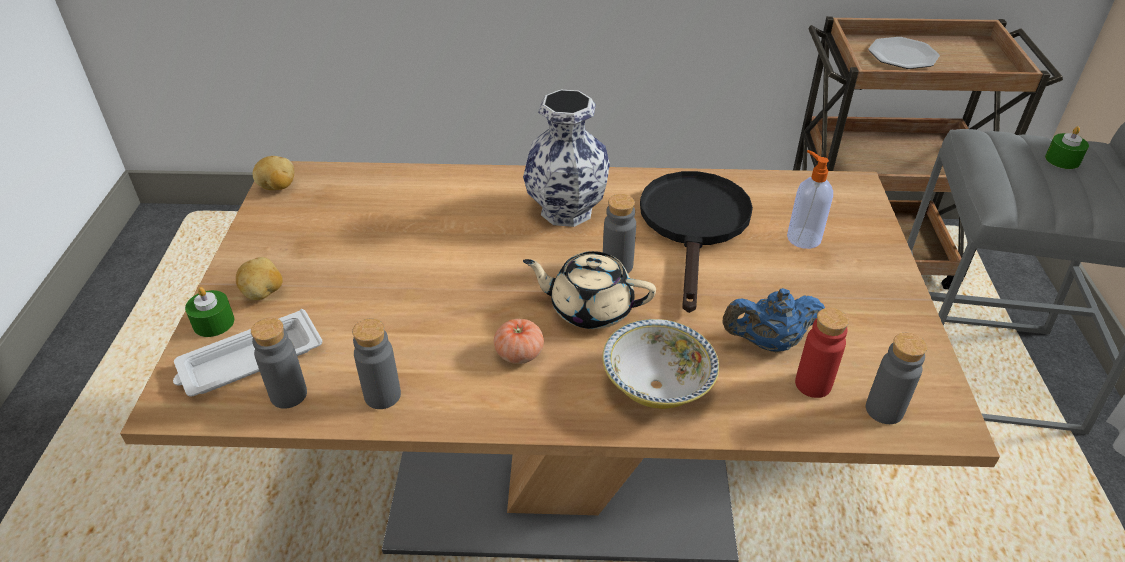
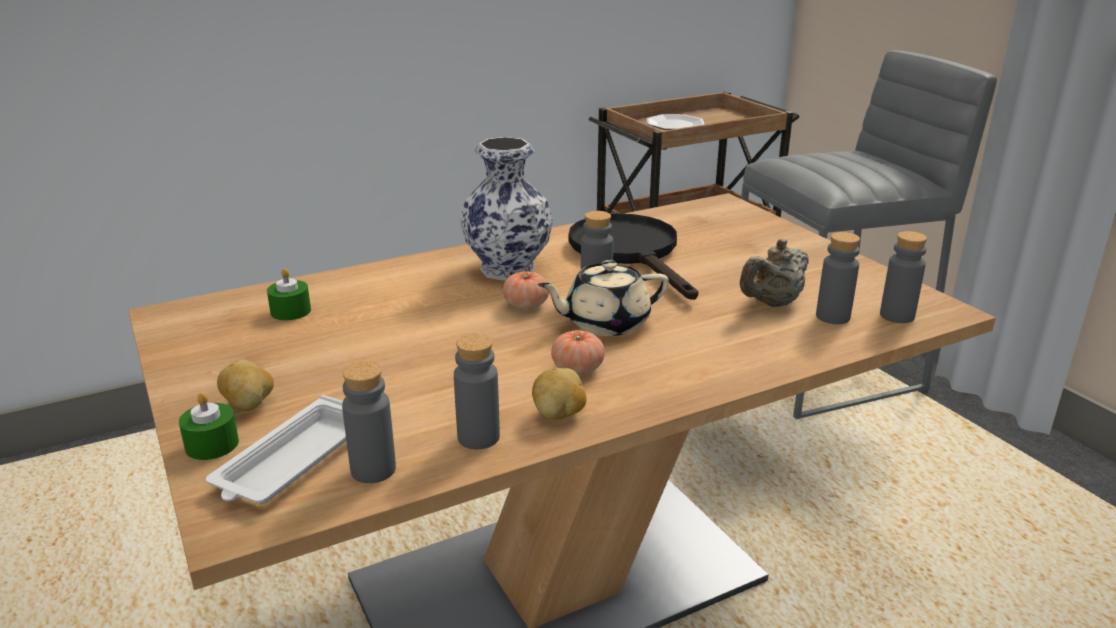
camera: 30 degrees left, 15 degrees down
(277, 187) = (170, 324): potato -> potato (559, 414)
(544, 261) = (526, 305): none -> tomato
(657, 385) = (720, 352): bowl -> none
(768, 343) = (772, 303): blue teapot -> beige teapot
(802, 237) = (722, 239): soap dispenser -> none
(813, 384) = (832, 317): red bottle -> grey bottle
(1062, 160) = (845, 158): green candle -> green candle (290, 311)

